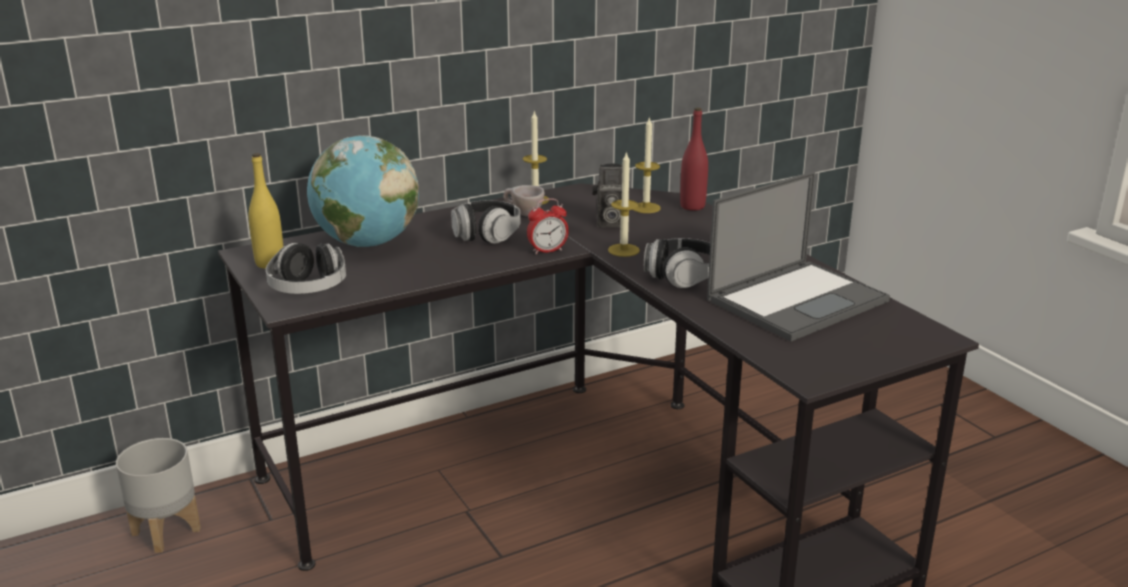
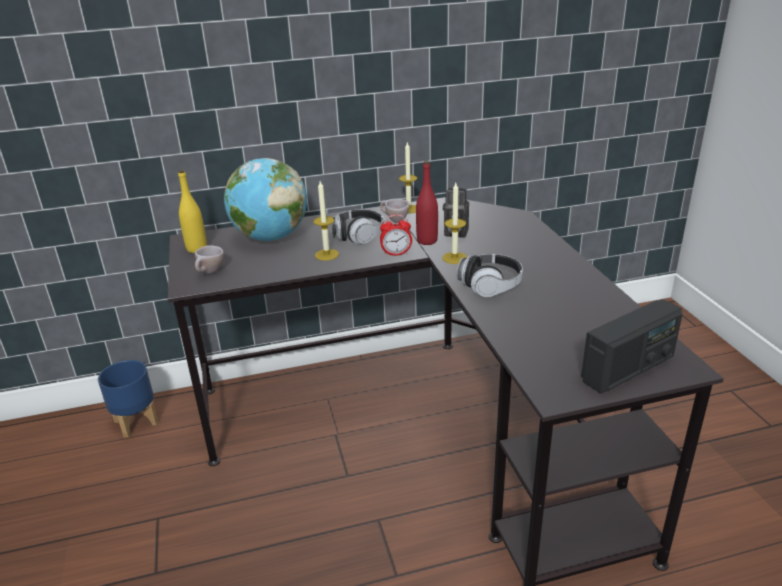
camera: 15 degrees right, 5 degrees up
(167, 531) = (137, 422): grey planter -> blue planter
(308, 289) = (210, 273): headphones -> beige cup
(646, 208) = (489, 221): candle -> candle (327, 254)
(692, 206) = (526, 222): red bottle -> red bottle (427, 241)
(798, 300) = (576, 317): laptop -> none
(877, 344) = (628, 369): none -> radio

